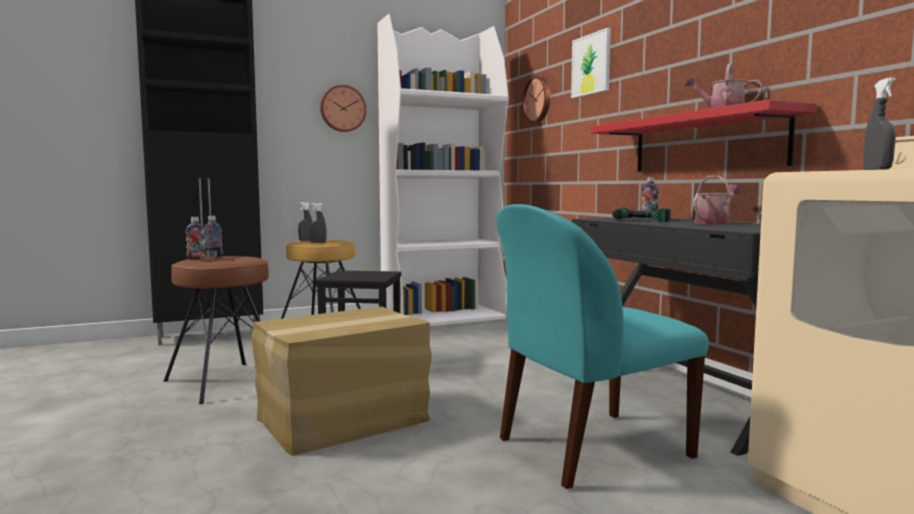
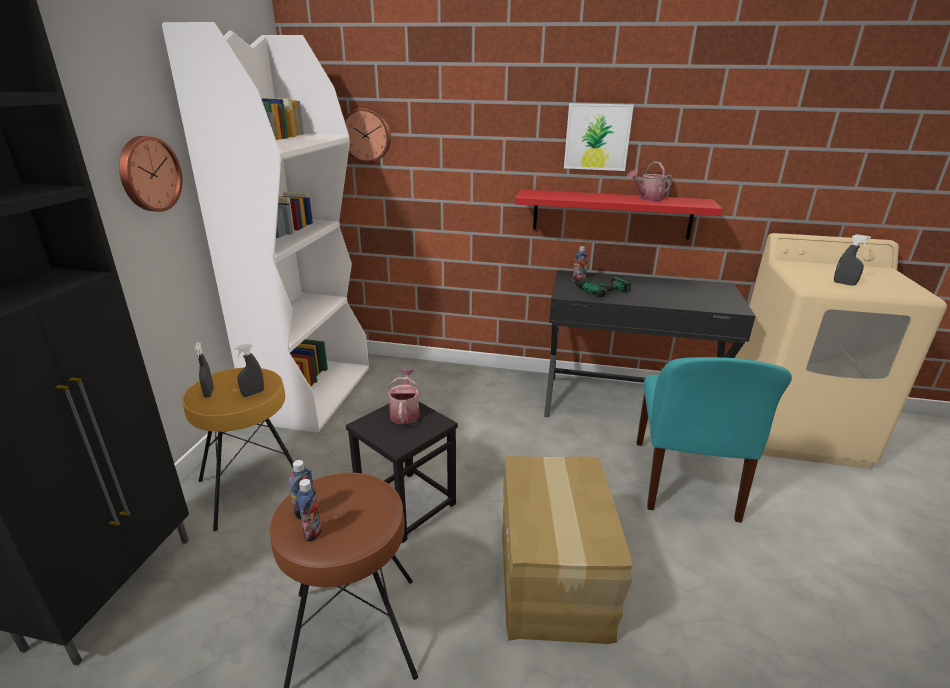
camera: 55 degrees left, 20 degrees up
(591, 64) = (462, 115): picture -> picture (597, 137)
(714, 223) = (654, 286): watering can -> watering can (405, 412)

